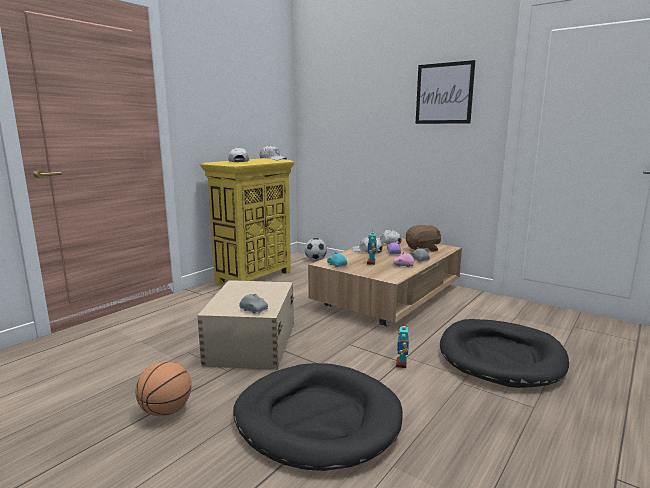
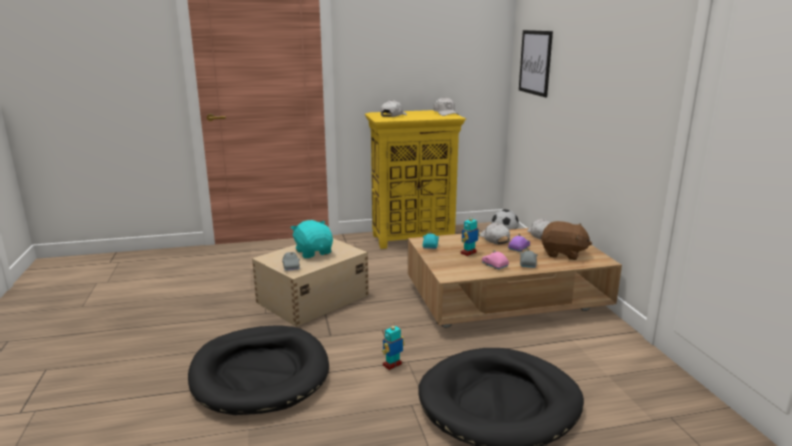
camera: 40 degrees right, 5 degrees up
(166, 411) = (193, 324): basketball -> none
(248, 294) = (314, 252): none -> turquoise plush toy
(444, 93) = (627, 48): picture -> picture (535, 62)

